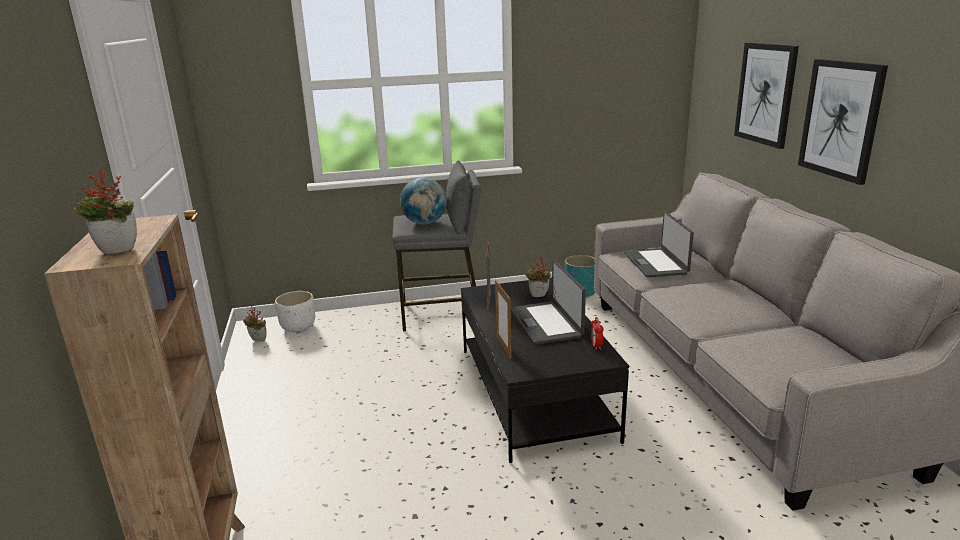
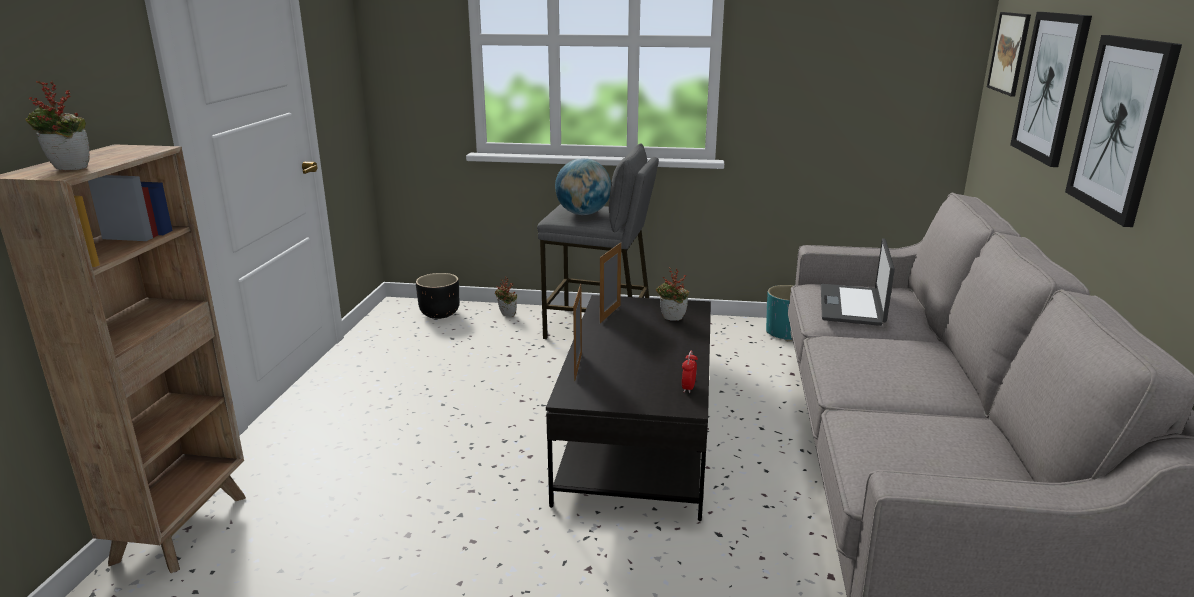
camera: 20 degrees right, 0 degrees up
(257, 340) = (391, 320): potted plant -> potted plant (506, 316)
(298, 327) = (440, 314): white planter -> black planter
(546, 323) = (653, 350): laptop -> none
(717, 71) = (1009, 53): none -> picture

